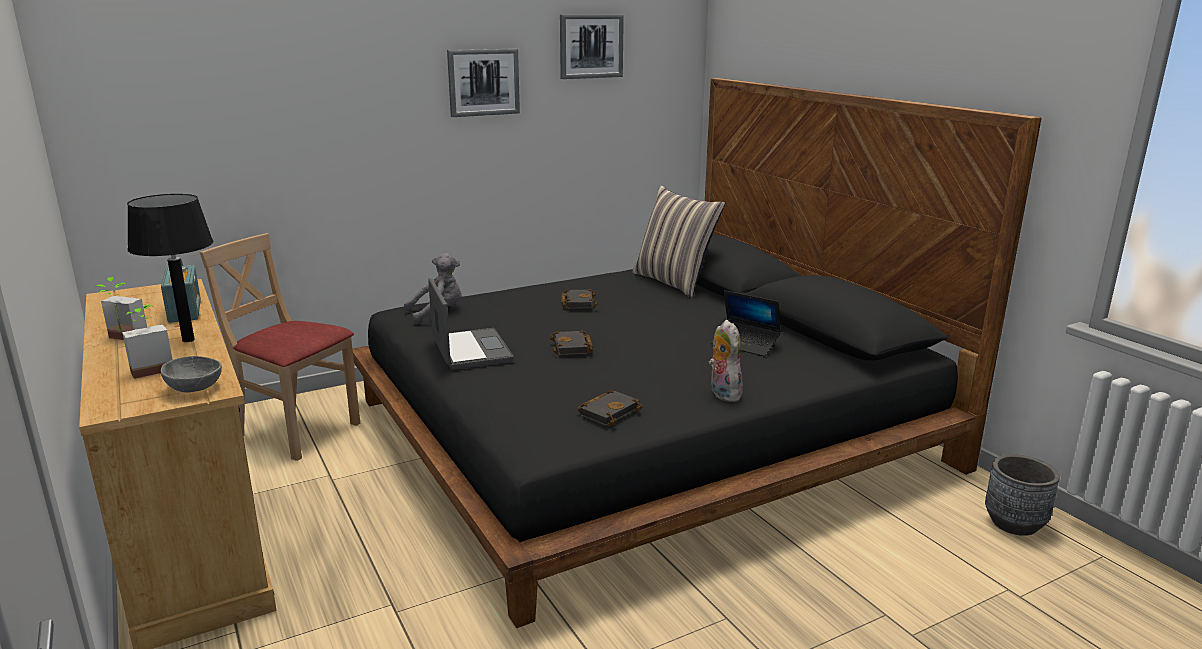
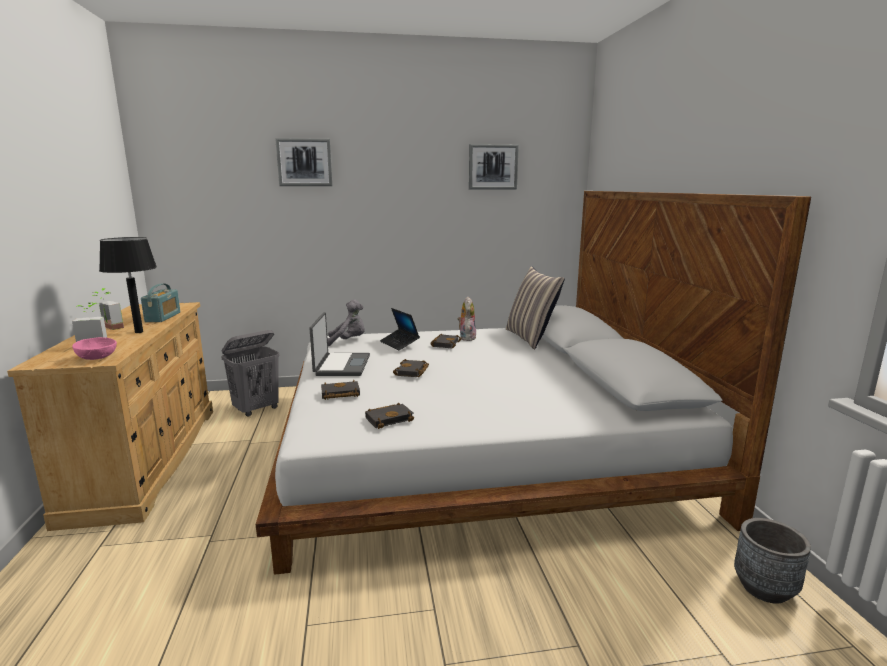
camera: 20 degrees right, 5 degrees down
(195, 387) = (98, 358): grey bowl -> pink bowl
(297, 431) = (257, 409): beige chair -> grey laundry basket
(483, 82) = (411, 189): picture -> picture (304, 162)
(512, 390) = (339, 394): none -> black book
(641, 432) = (475, 446): black bed -> white bed
(722, 393) = (491, 418): plush toy -> plush toy (466, 337)
(745, 344) = (544, 385): laptop -> laptop (399, 343)

